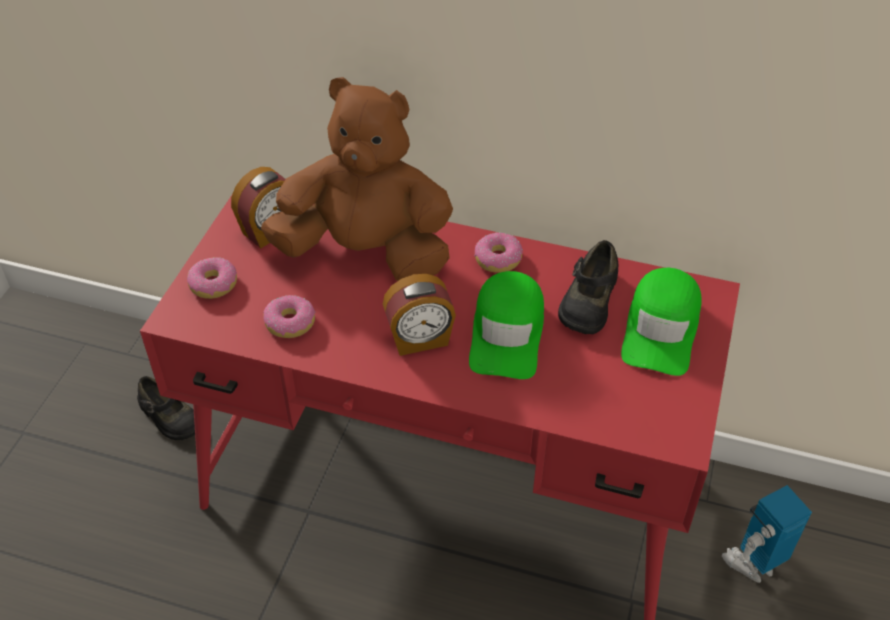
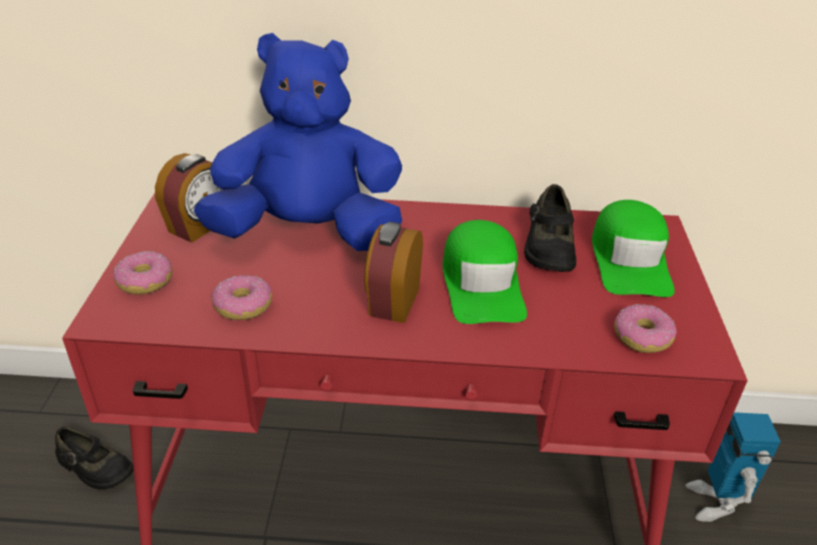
camera: 15 degrees left, 10 degrees down
(366, 253) = (308, 233): brown plush toy -> blue plush toy
(420, 339) = (393, 302): alarm clock -> alarm clock turned 135 degrees clockwise
(498, 259) = (444, 223): donut -> donut (642, 336)
(753, 564) = (714, 502): toy robot -> toy robot turned 45 degrees counterclockwise

